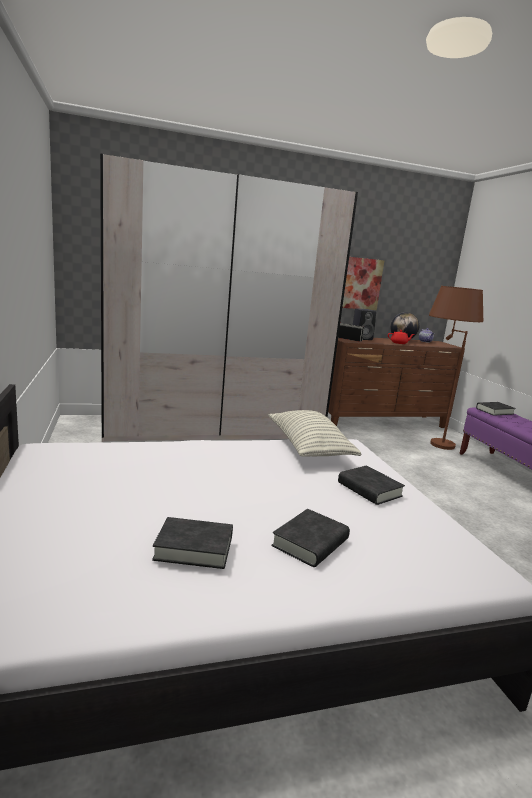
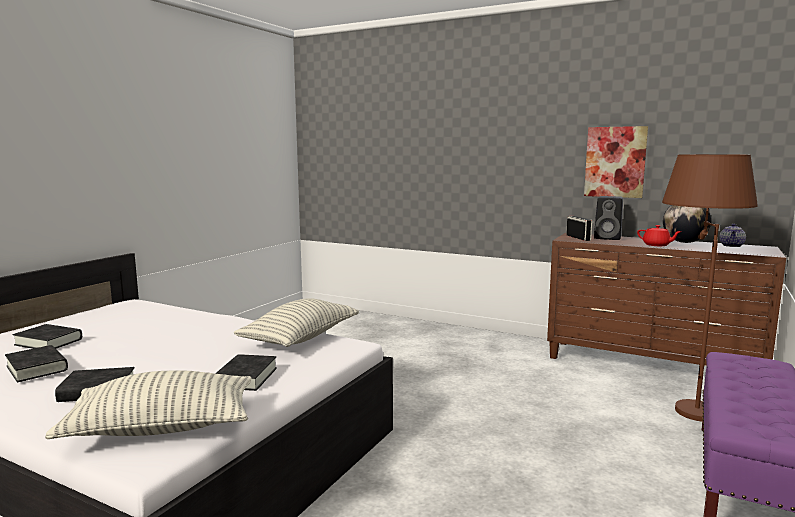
camera: 45 degrees right, 5 degrees down
(214, 427) = (409, 332): beige wardrobe -> none
(438, 547) = (162, 428): none -> pillow
(494, 411) = (743, 362): black book -> black book (48, 342)

